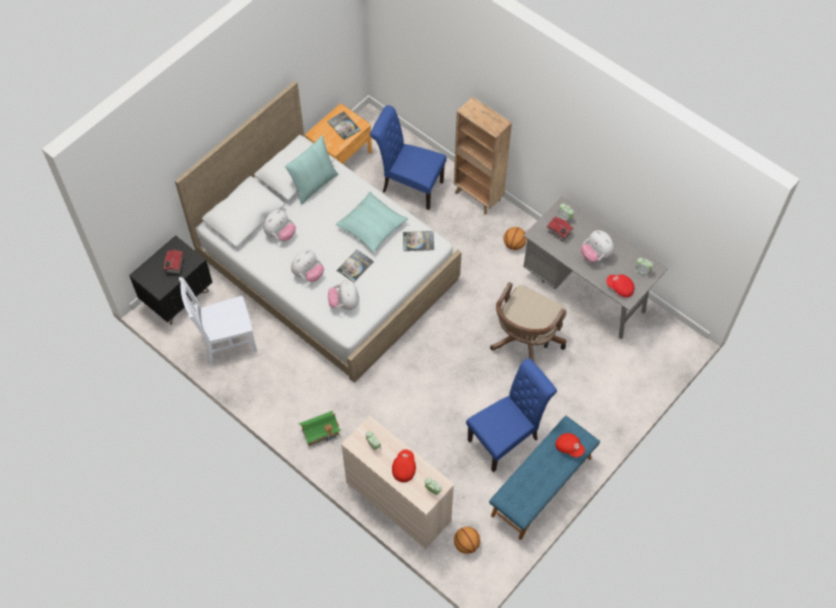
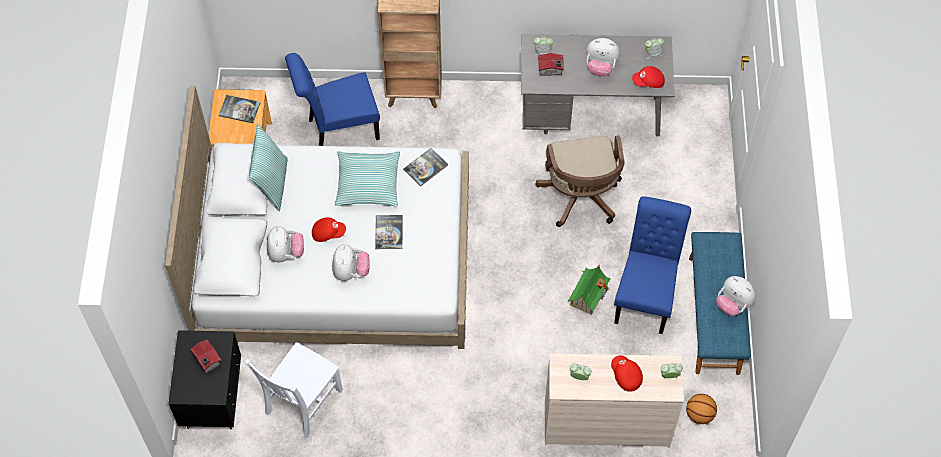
camera: 40 degrees left, 0 degrees up
(320, 431) = (476, 417): toy house -> toy house (588, 295)
(344, 303) = (412, 274): plush toy -> plush toy (733, 304)
(514, 245) = (489, 117): basketball -> none
(569, 447) = (723, 256): red cap -> red cap (328, 233)

